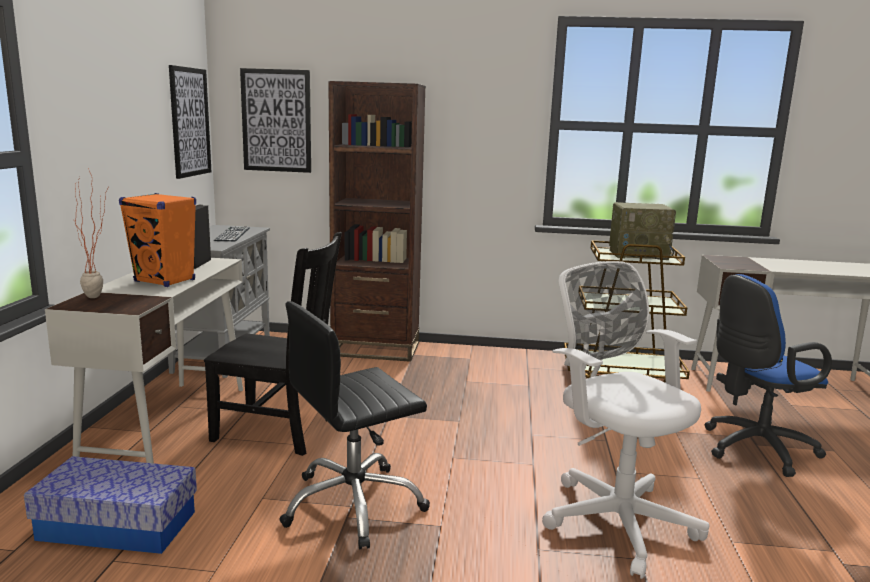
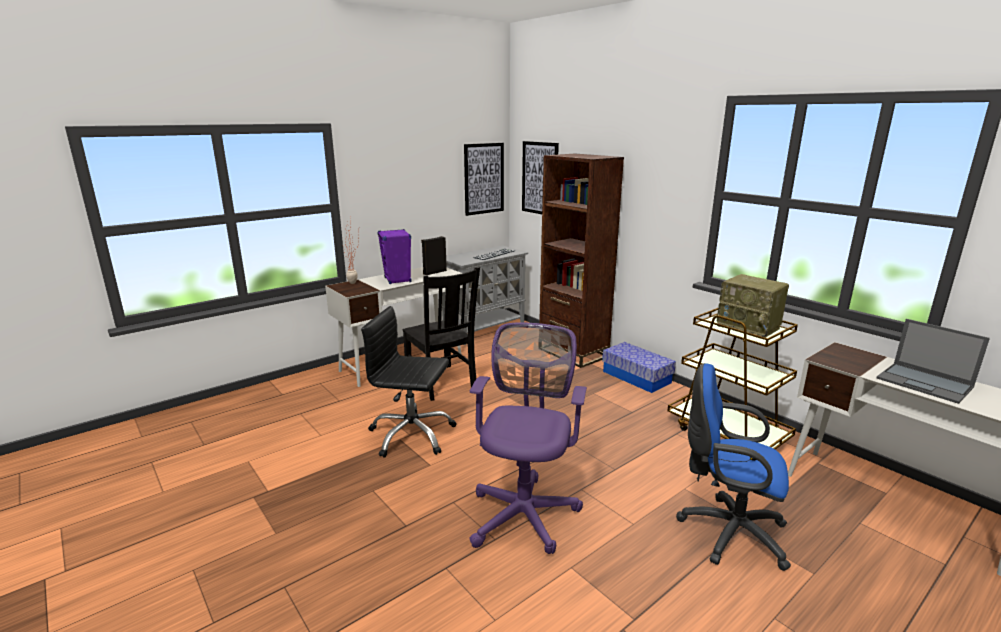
camera: 45 degrees right, 5 degrees up
(118, 525) = (321, 400): storage box -> storage box (636, 377)
(165, 281) = (397, 280): orange speaker -> purple speaker
(614, 517) = (525, 512): white office chair -> purple office chair
(803, 267) = (925, 383): none -> laptop

